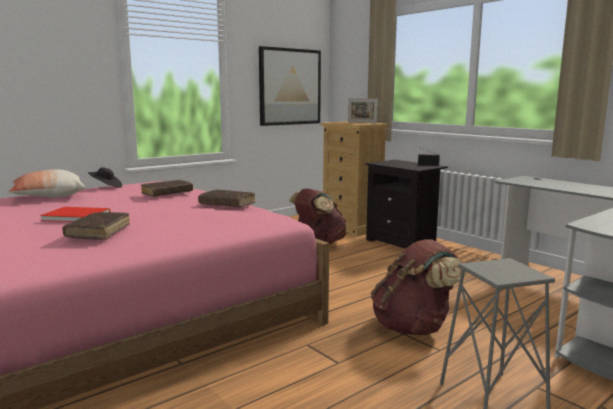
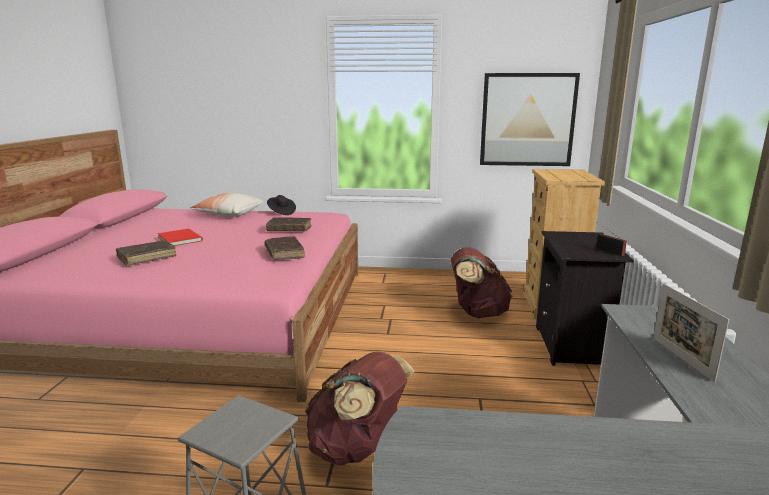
camera: 45 degrees right, 5 degrees up
(362, 122) = (576, 175): picture frame -> picture frame (681, 358)

